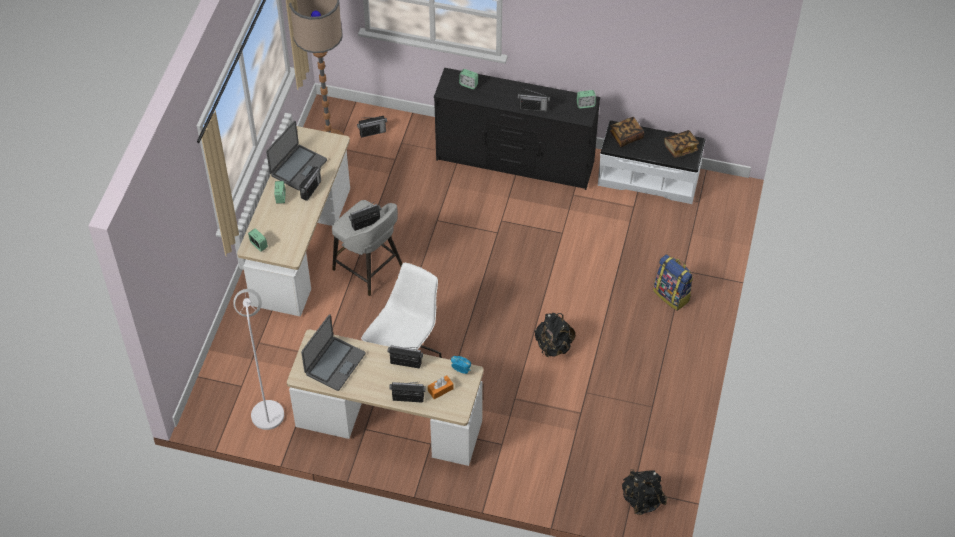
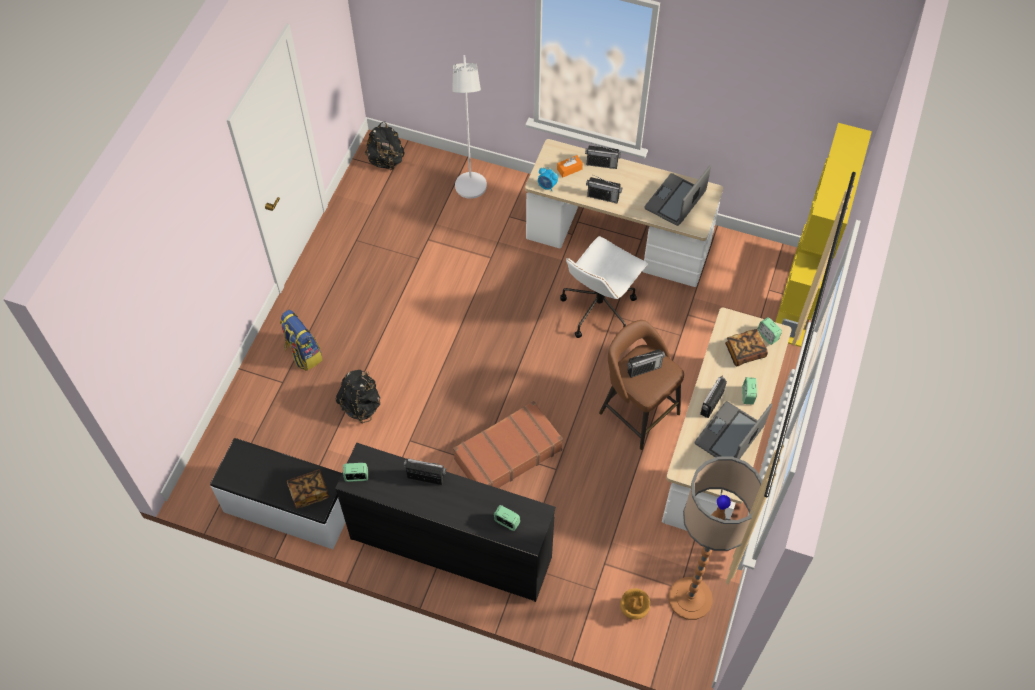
camera: 175 degrees left, 5 degrees up
(214, 378) = (798, 300): none -> yellow bookcase
(267, 409) = (740, 265): white floor lamp -> white floor lamp (471, 191)
(369, 268) = (637, 411): grey stool -> brown stool
(372, 132) = (633, 610): radio -> brown vase
(478, 228) = (507, 454): none -> brown suitcase
(553, 346) = (443, 307): black backpack -> black backpack (361, 405)
(680, 148) = (245, 469): book -> book (744, 352)

